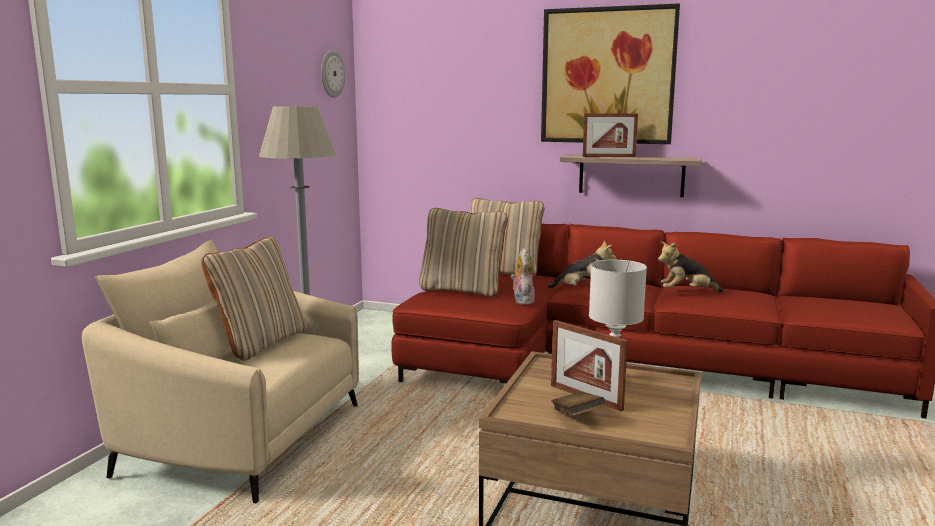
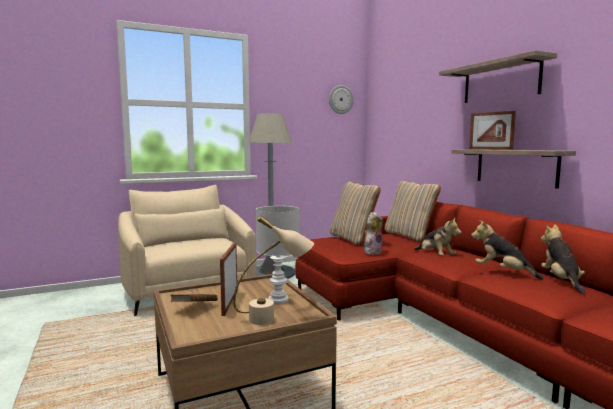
camera: 45 degrees right, 5 degrees down
(260, 343) = (201, 240): beige pillow -> none
(607, 76) = (500, 81): picture -> shelf
(664, 394) = (274, 318): none -> beige table lamp
(729, 289) = (561, 281): none -> plush toy

